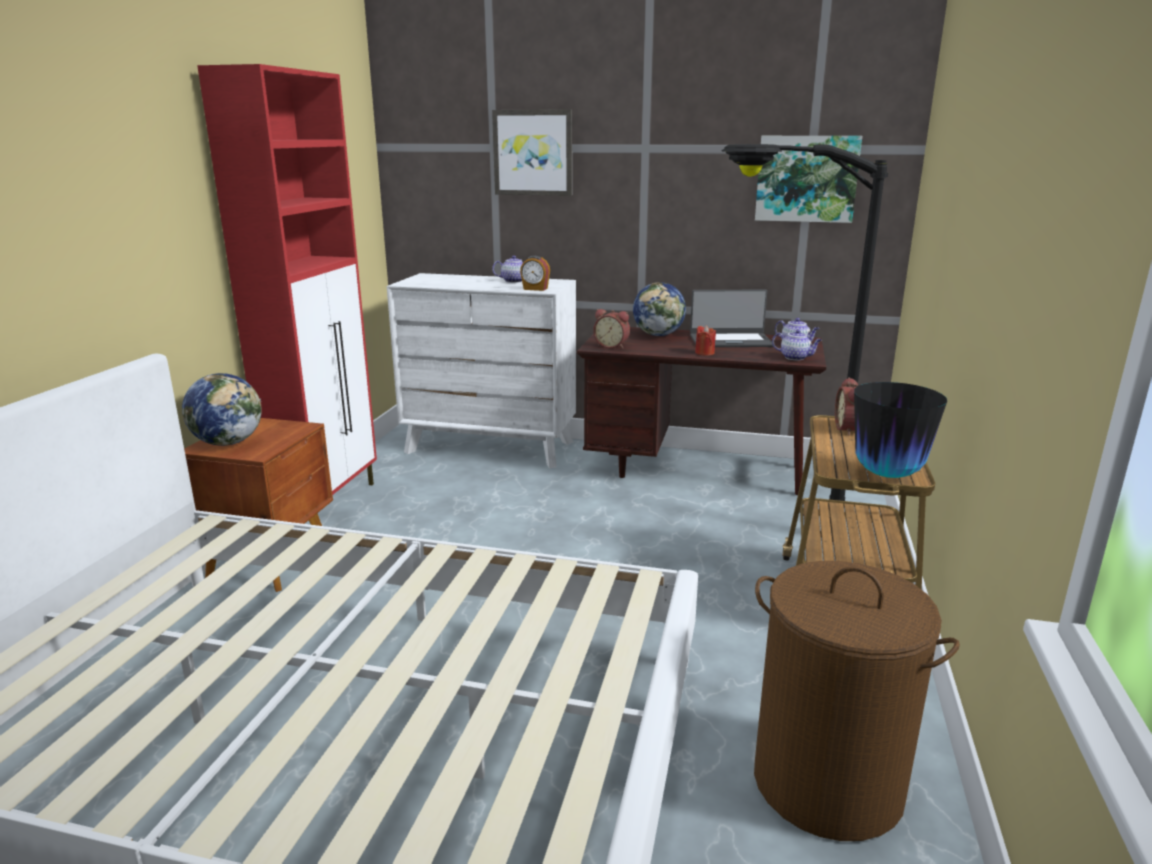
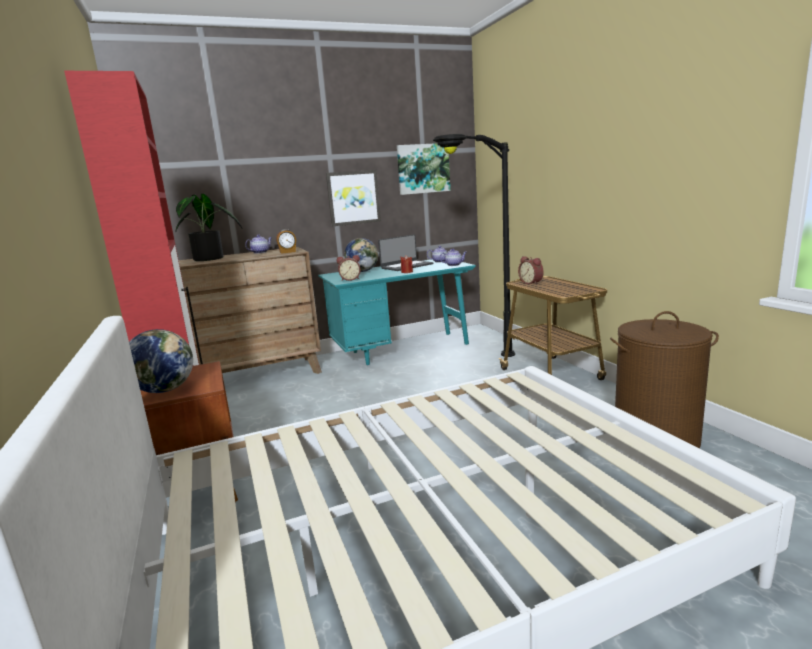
camera: 35 degrees left, 5 degrees down
(447, 280) = (211, 259): none -> potted plant
(490, 447) = (260, 376): white dresser -> brown dresser
(533, 153) = (254, 164): picture -> picture (353, 197)
(695, 470) = (402, 349): brown desk -> turquoise desk
(887, 474) = (584, 290): vase -> none

